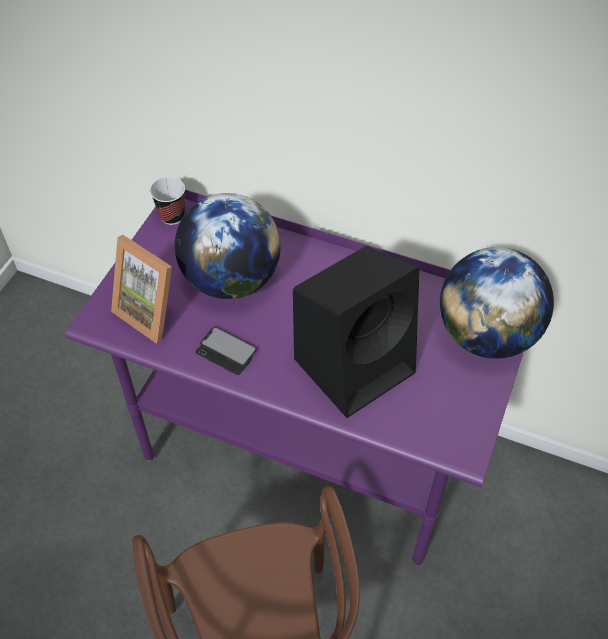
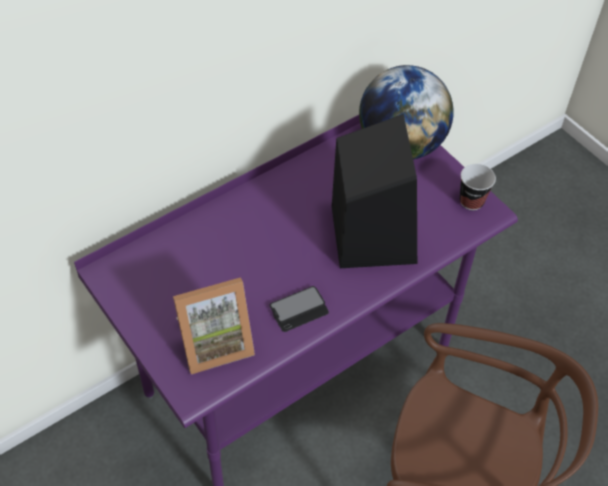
camera: 60 degrees left, 0 degrees up
(172, 216) = (112, 278): cup -> cup (471, 201)
(231, 280) = (224, 270): globe -> none

